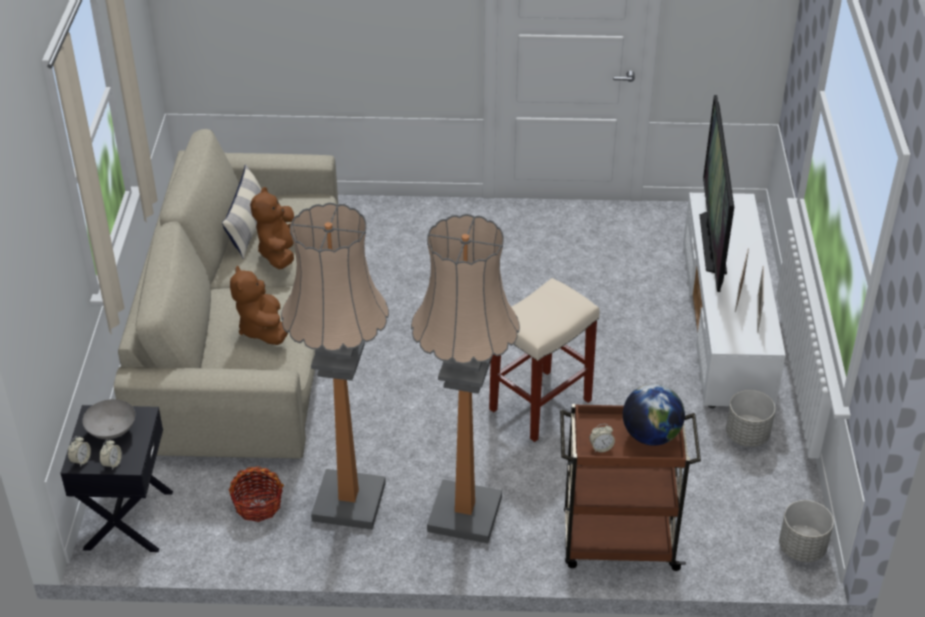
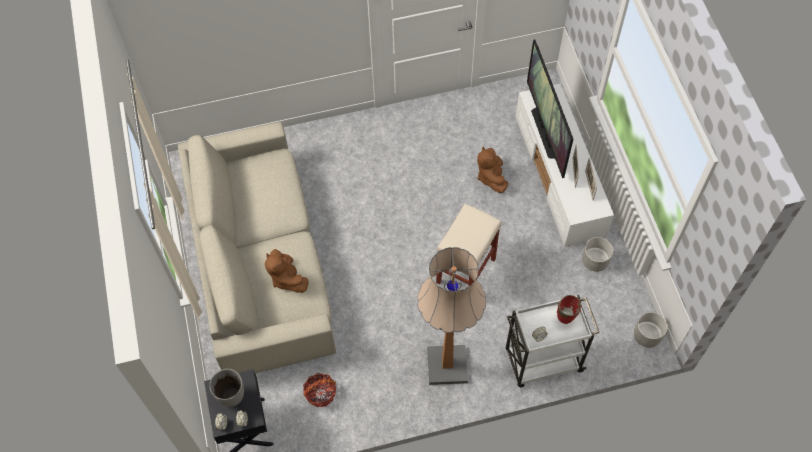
camera: 15 degrees left, 20 degrees up
(111, 431) = (231, 397): grey bowl -> grey vase
(247, 227) = (242, 192): pillow -> none
(281, 253) = (274, 211): brown plush toy -> brown plush toy (491, 177)
(349, 502) = (375, 376): floor lamp -> none
(617, 542) = (542, 361): brown cart -> white cart
(651, 436) = (565, 320): globe -> red vase

